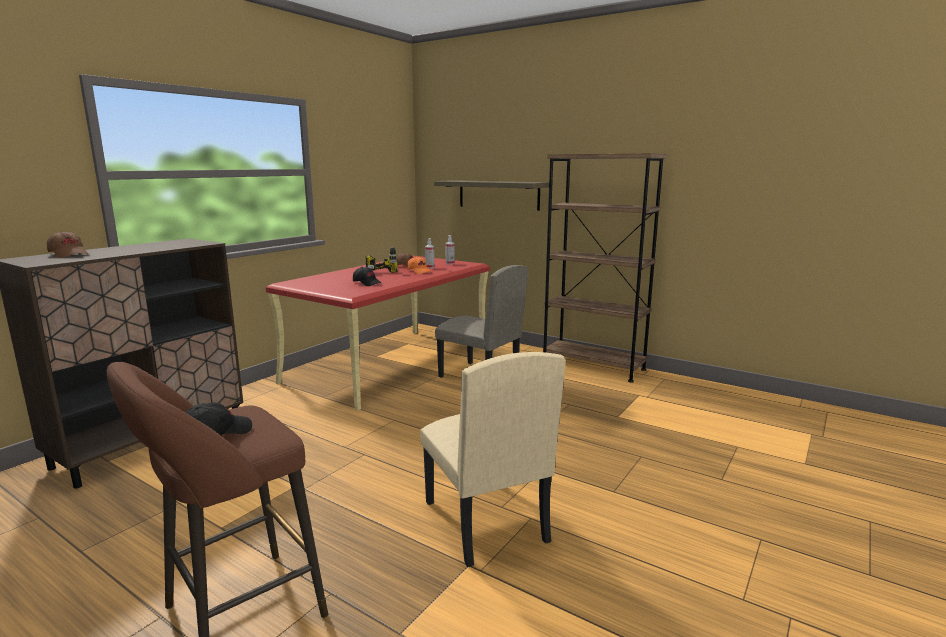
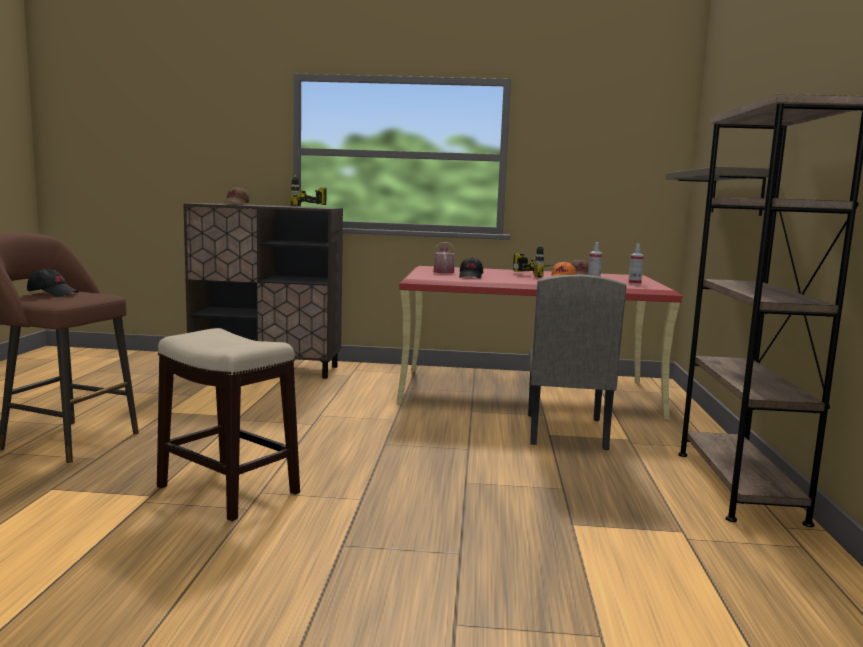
camera: 60 degrees right, 5 degrees down
(177, 244) = (308, 207): none -> power drill
(327, 284) = (443, 271): none -> watering can
(484, 521) = (227, 489): beige chair -> stool

